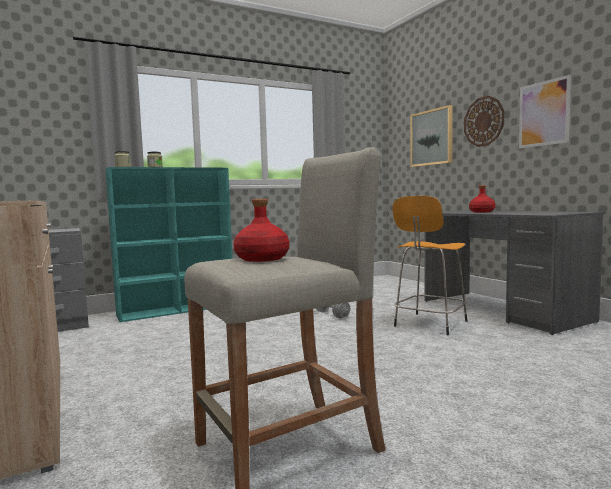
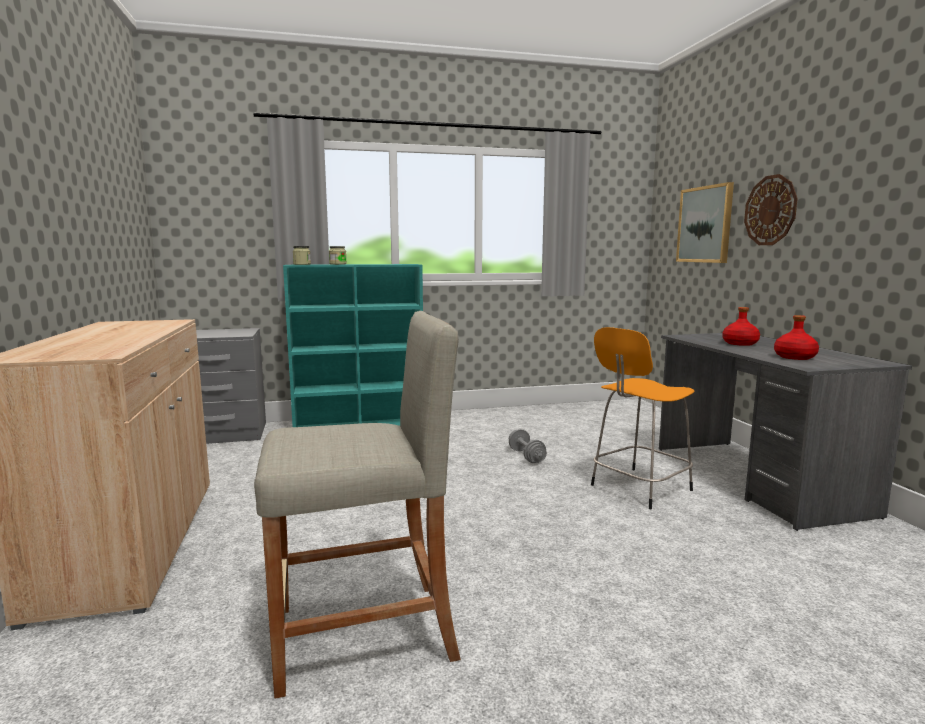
camera: 15 degrees right, 5 degrees up
(262, 259) = (333, 436): red bottle -> red bottle (795, 357)
(544, 113) = (848, 209): picture -> none

